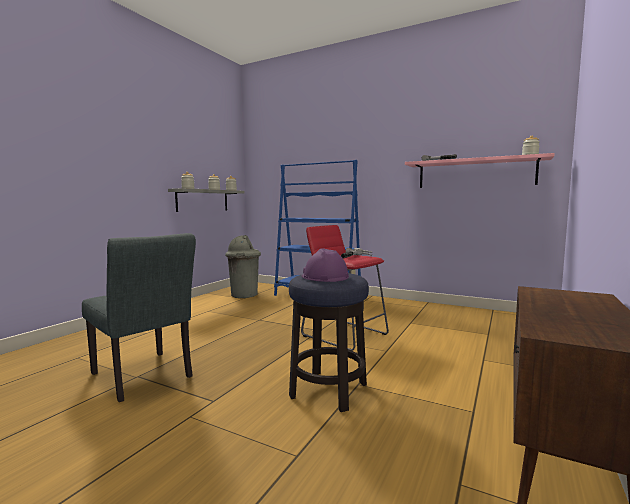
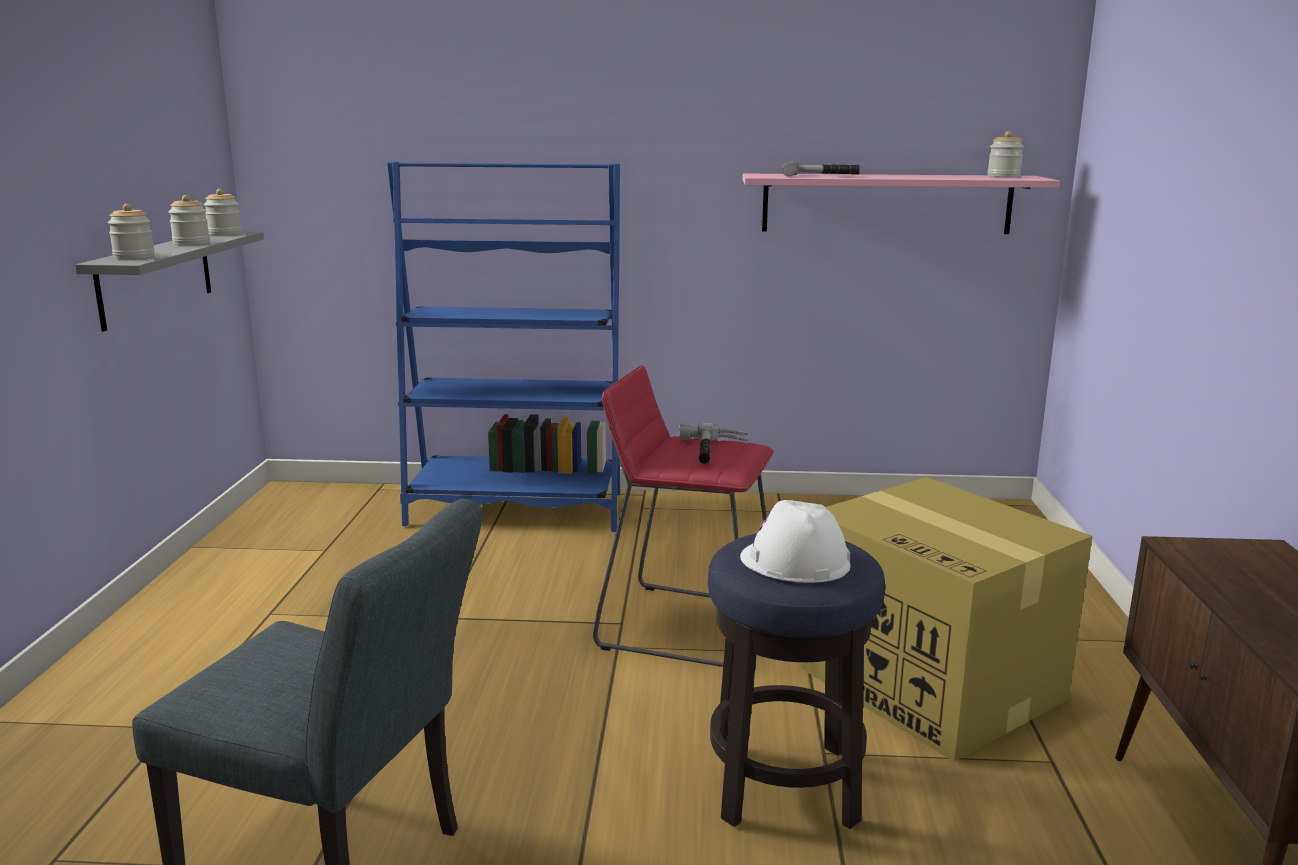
camera: 25 degrees left, 10 degrees up
(244, 295) = (316, 537): grey trash can -> none
(324, 277) = (794, 561): purple hard hat -> white hard hat
(437, 371) = (934, 684): none -> cardboard box

